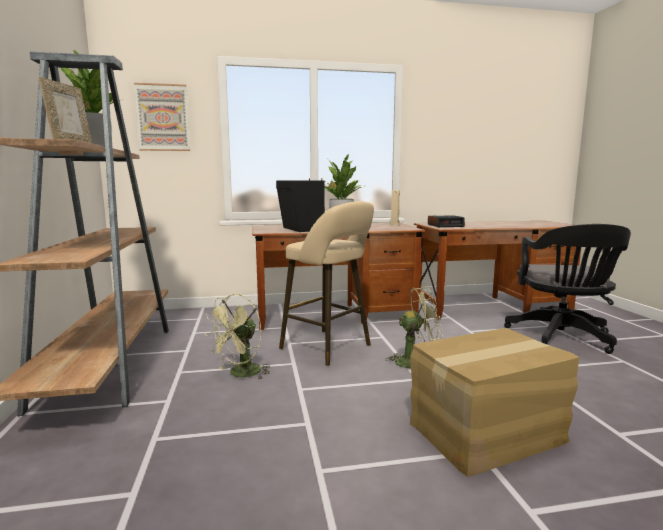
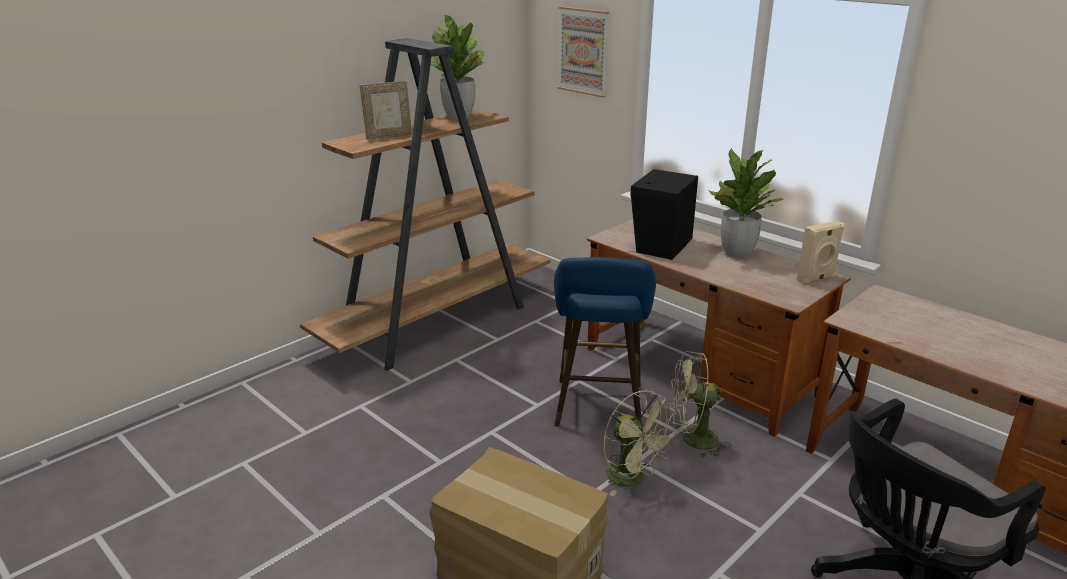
camera: 55 degrees right, 15 degrees up
(240, 374) = (485, 389): green fan -> green fan (692, 440)
(329, 348) = (599, 409): beige stool -> blue stool
(445, 225) = (883, 314): alarm clock -> none

